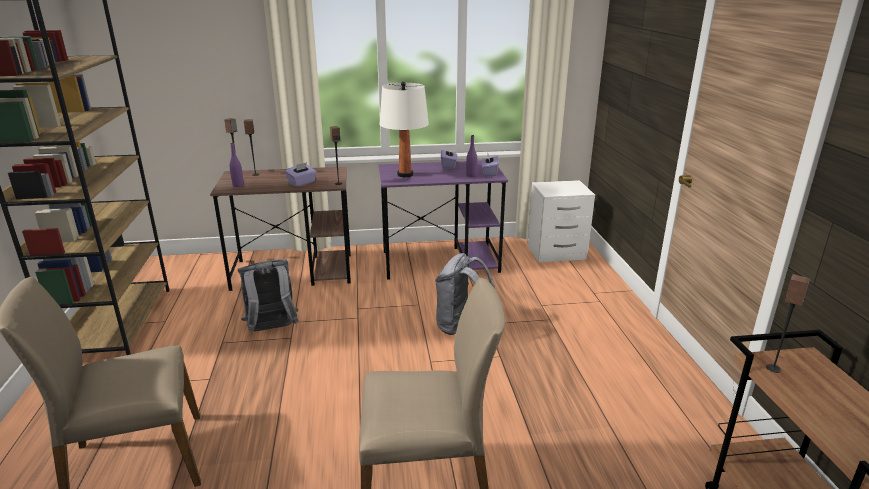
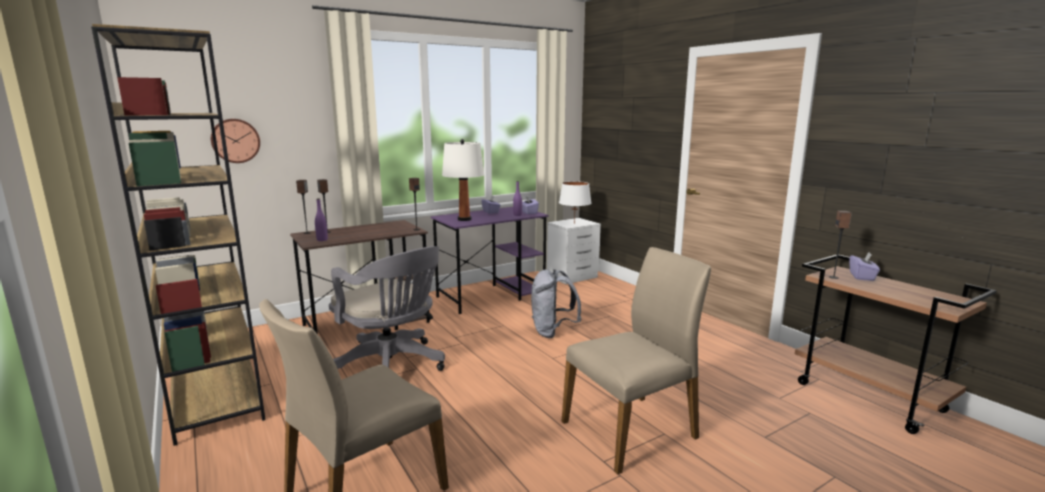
camera: 25 degrees left, 10 degrees down
(176, 73) = (235, 140): none -> wall clock
(272, 330) = (392, 367): grey backpack -> grey office chair
(302, 183) = (382, 232): purple tissue box -> purple tissue box (862, 276)
(560, 190) = (574, 224): none -> white table lamp

